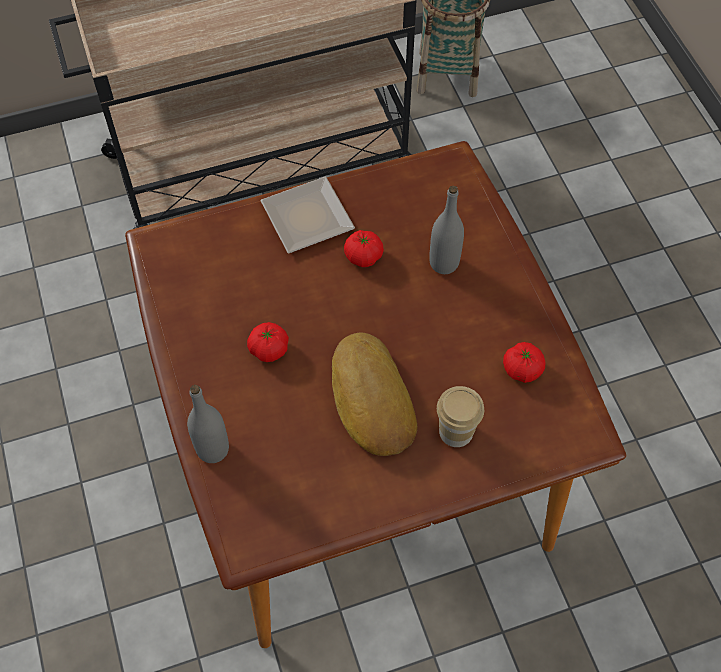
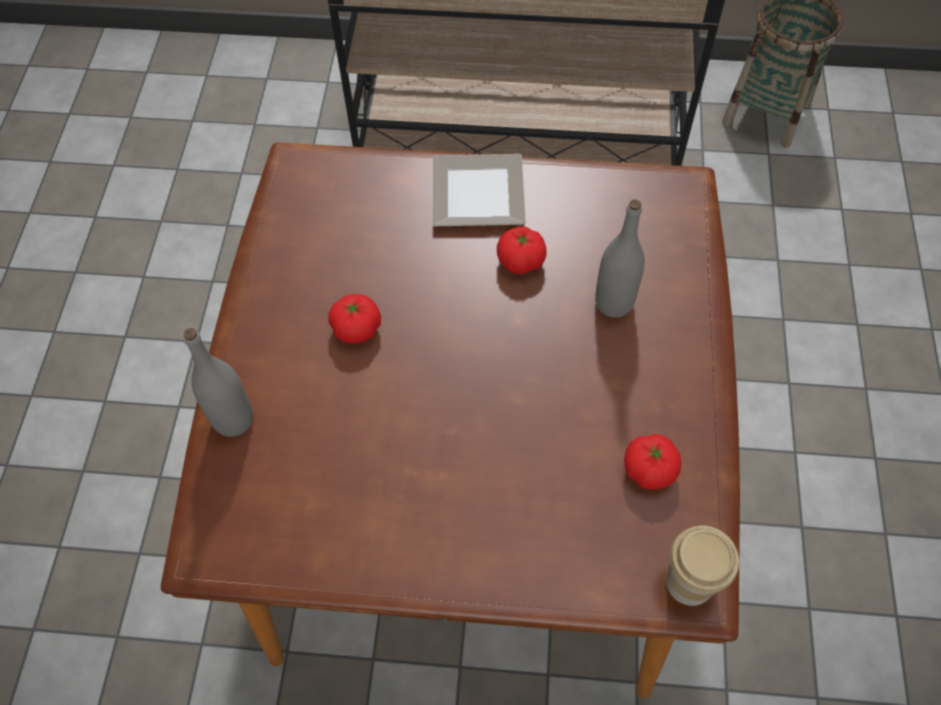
camera: 25 degrees right, 0 degrees up
(370, 400) = (442, 434): bread -> none
(456, 431) = (527, 514): cup -> cup (689, 582)

